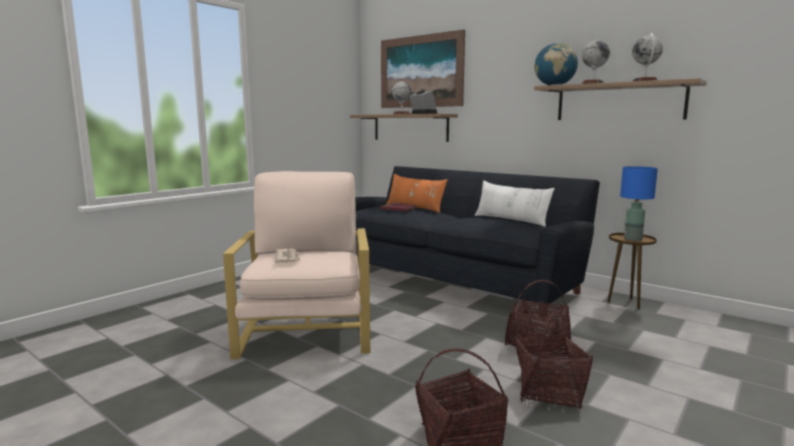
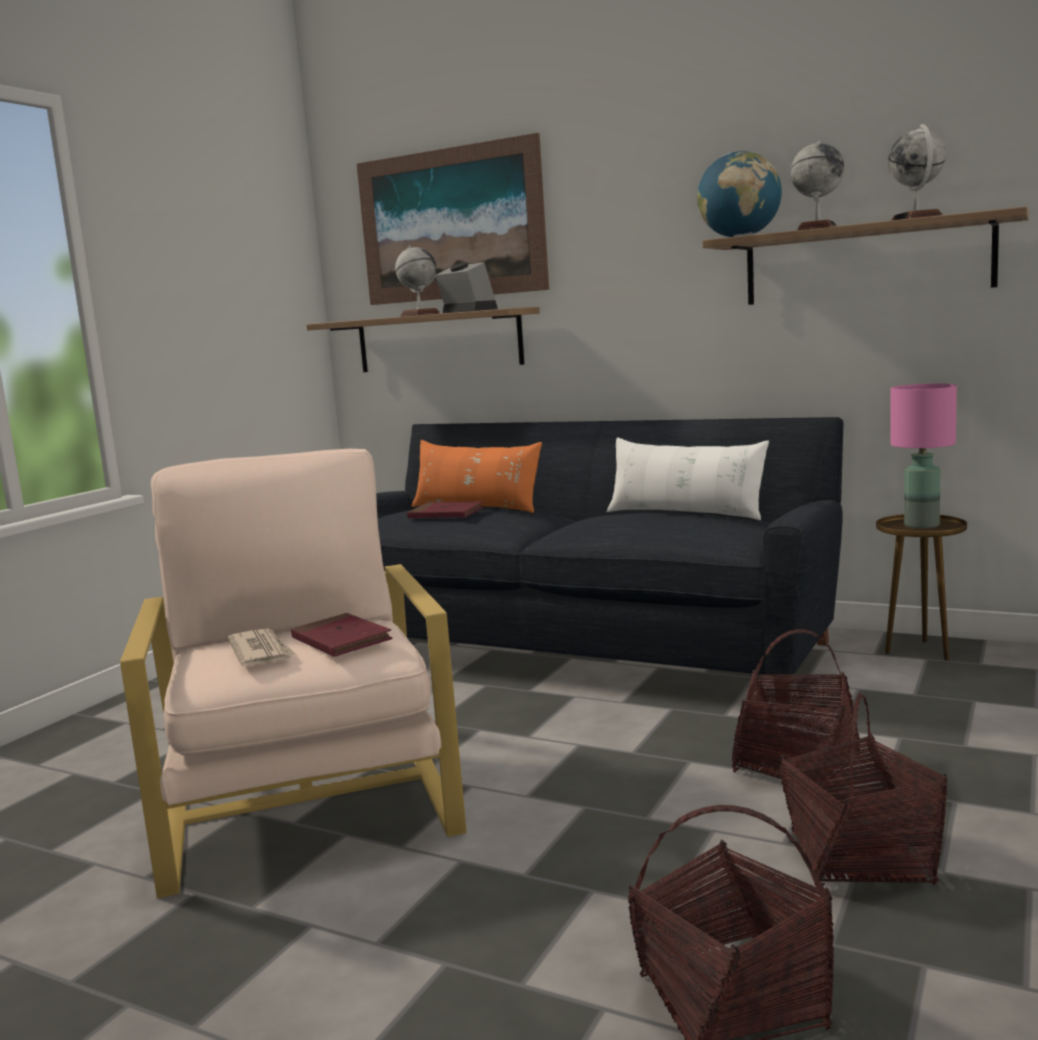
camera: 10 degrees left, 0 degrees up
(323, 257) = (341, 640): none -> red book
(632, 239) = (921, 525): blue table lamp -> pink table lamp

